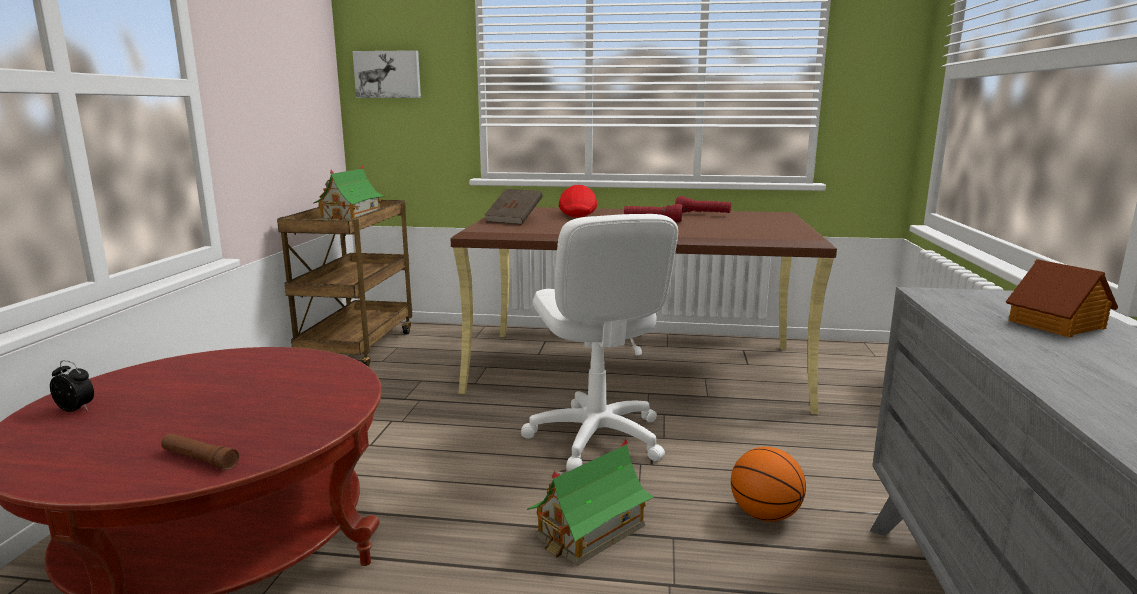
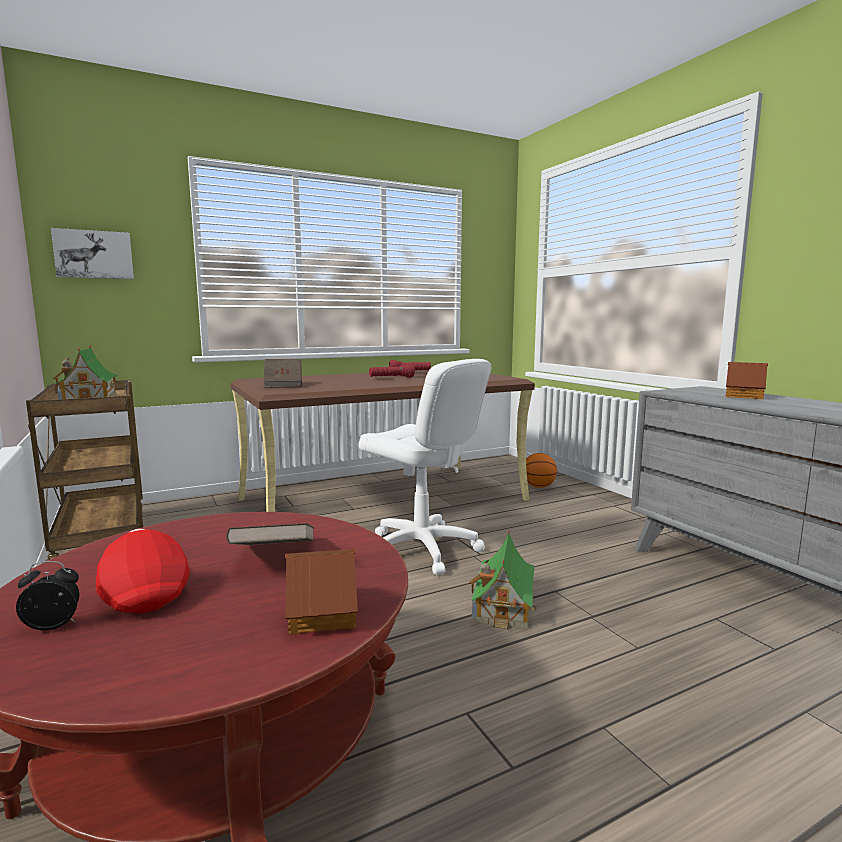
camera: 35 degrees left, 5 degrees down
(199, 459) = (321, 612): brown flashlight -> toy house
(265, 402) = (275, 558): none -> brown book
(578, 214) = (322, 378): red cap -> red cap (145, 593)
(765, 515) = (581, 561): basketball -> basketball (538, 487)

